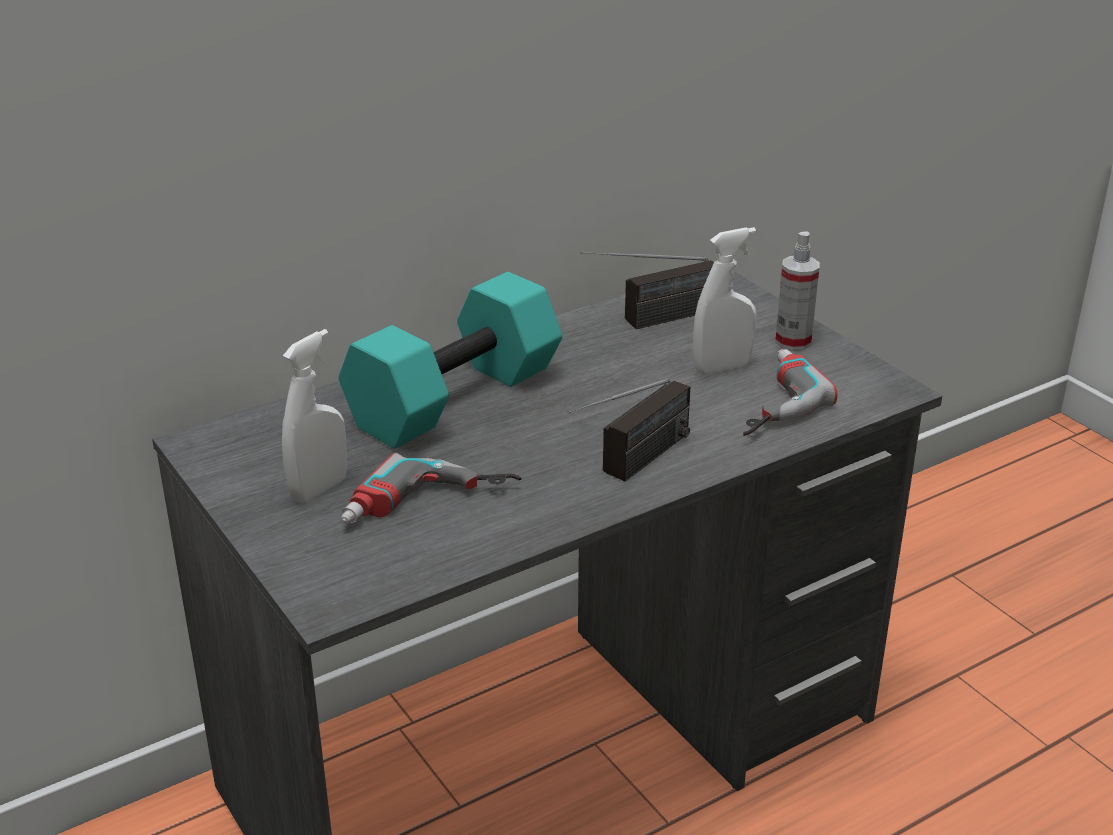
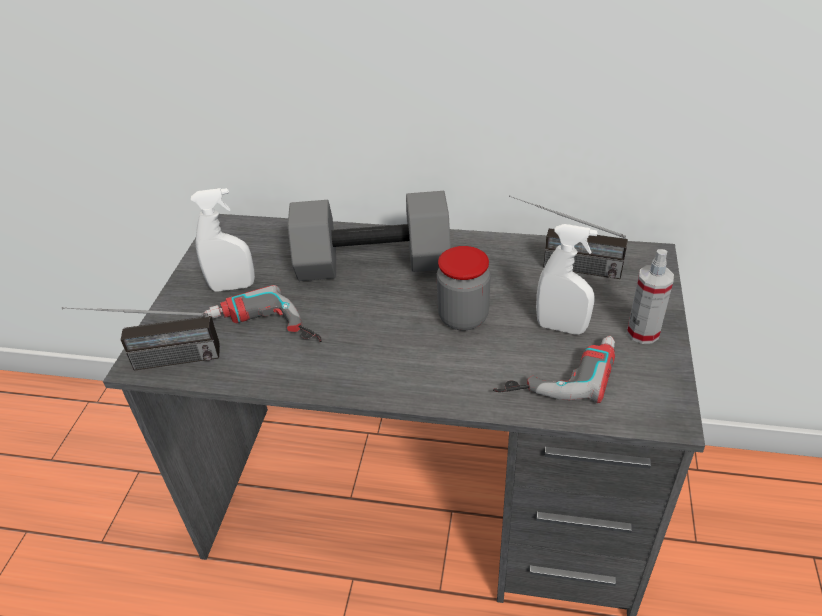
camera: 45 degrees right, 10 degrees up
(455, 400) = (371, 265): turquoise dumbbell -> grey dumbbell
(622, 400) = (463, 317): none -> jar
(631, 467) = (402, 370): radio -> radio (154, 362)

